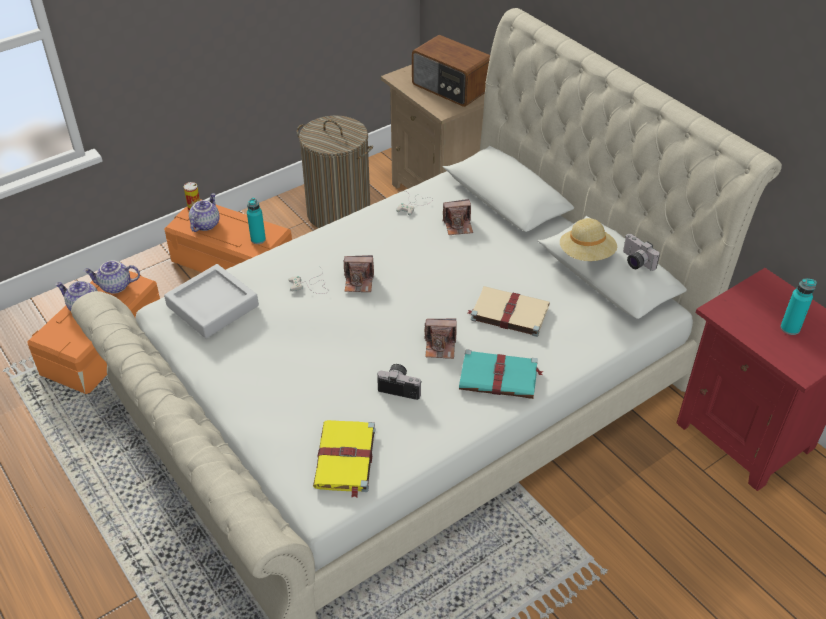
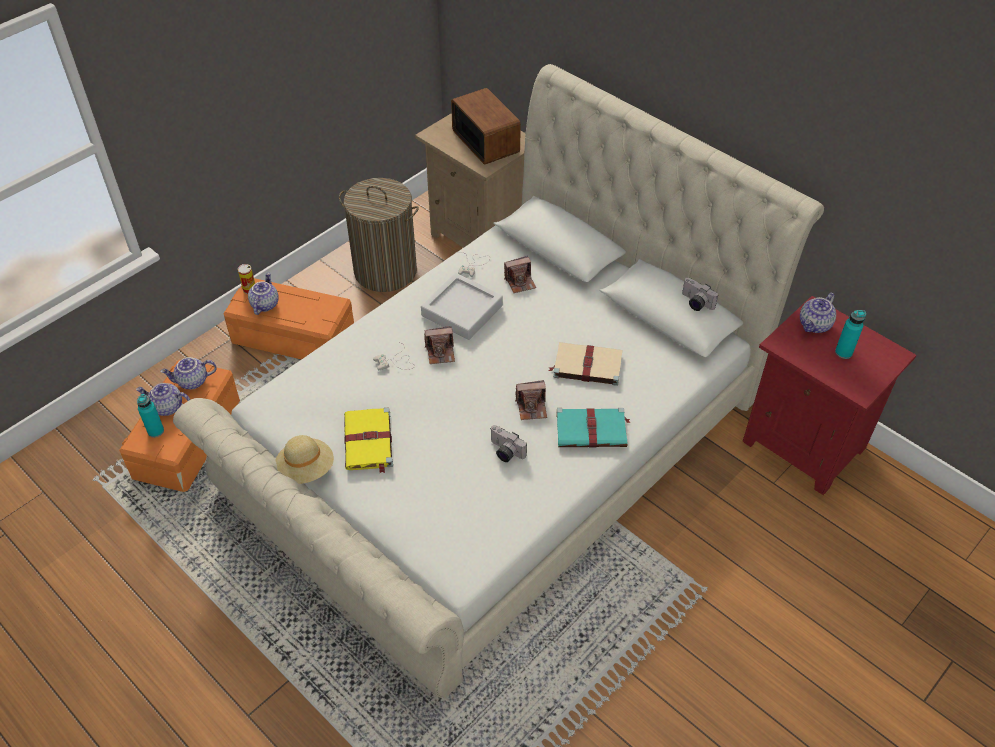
camera: 10 degrees left, 5 degrees up
(212, 306) = (307, 395): grey tray -> grey tray (462, 310)
(258, 239) = (321, 314): turquoise bottle -> turquoise bottle (156, 431)
(345, 459) = (470, 529): yellow book -> yellow book (368, 442)
(401, 387) = (504, 452): camera -> camera turned 150 degrees counterclockwise
(450, 88) = (486, 141): radio -> radio turned 150 degrees counterclockwise
(586, 255) = (650, 301): beige hat -> beige hat (306, 469)
(762, 297) = (815, 325): none -> teapot

